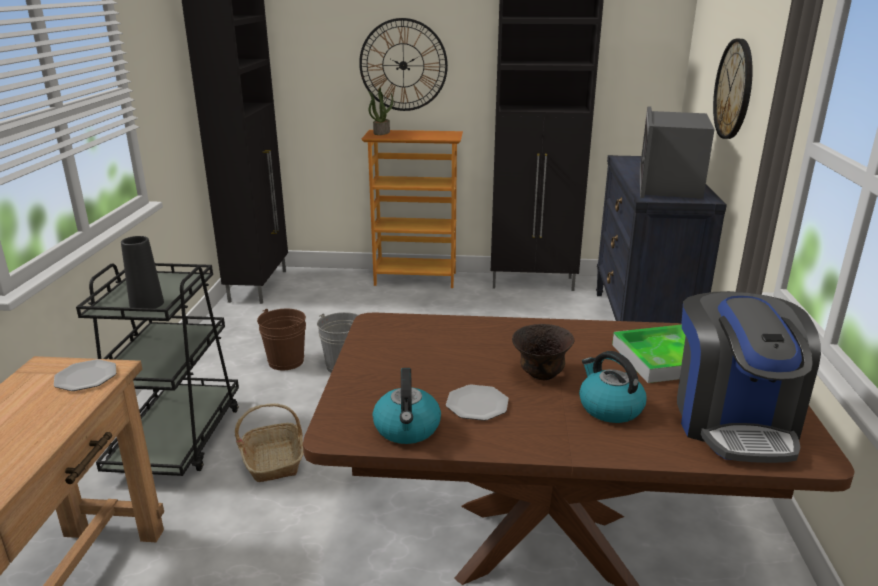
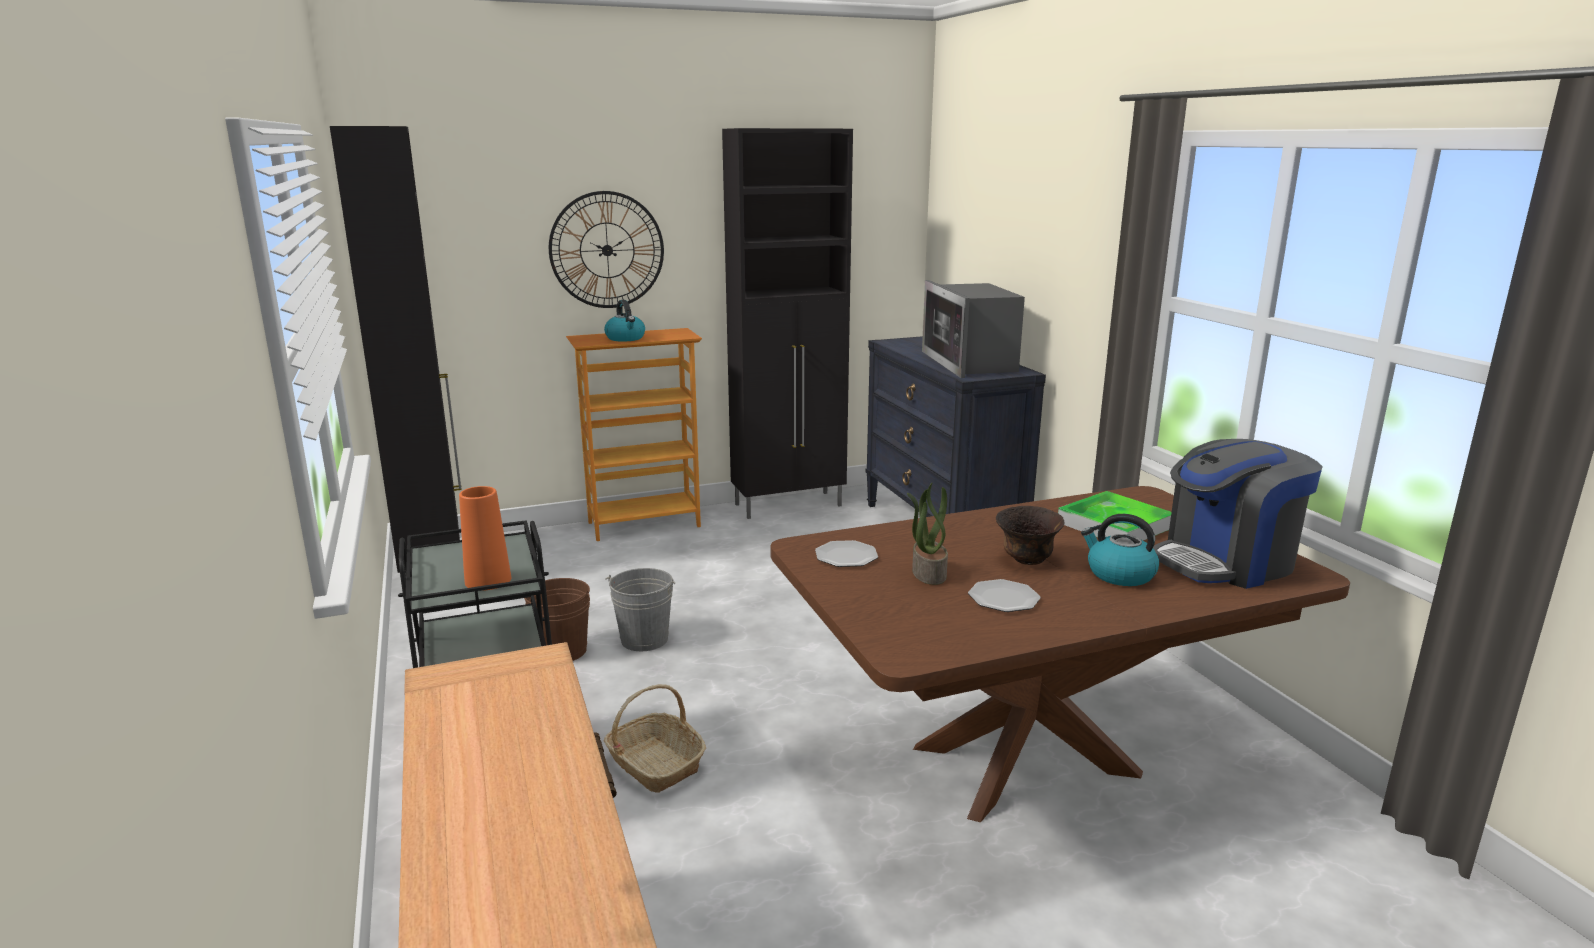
camera: 25 degrees left, 5 degrees down
(86, 377) = (521, 674): plate -> plate (846, 556)
(147, 304) = (488, 580): black vase -> orange vase
(381, 132) = (589, 338): potted plant -> potted plant (928, 573)
(407, 429) = (966, 634): kettle -> kettle (626, 338)
(733, 421) = (1226, 562): coffee machine -> coffee machine turned 90 degrees clockwise
(734, 89) = (1025, 255): wall clock -> none

